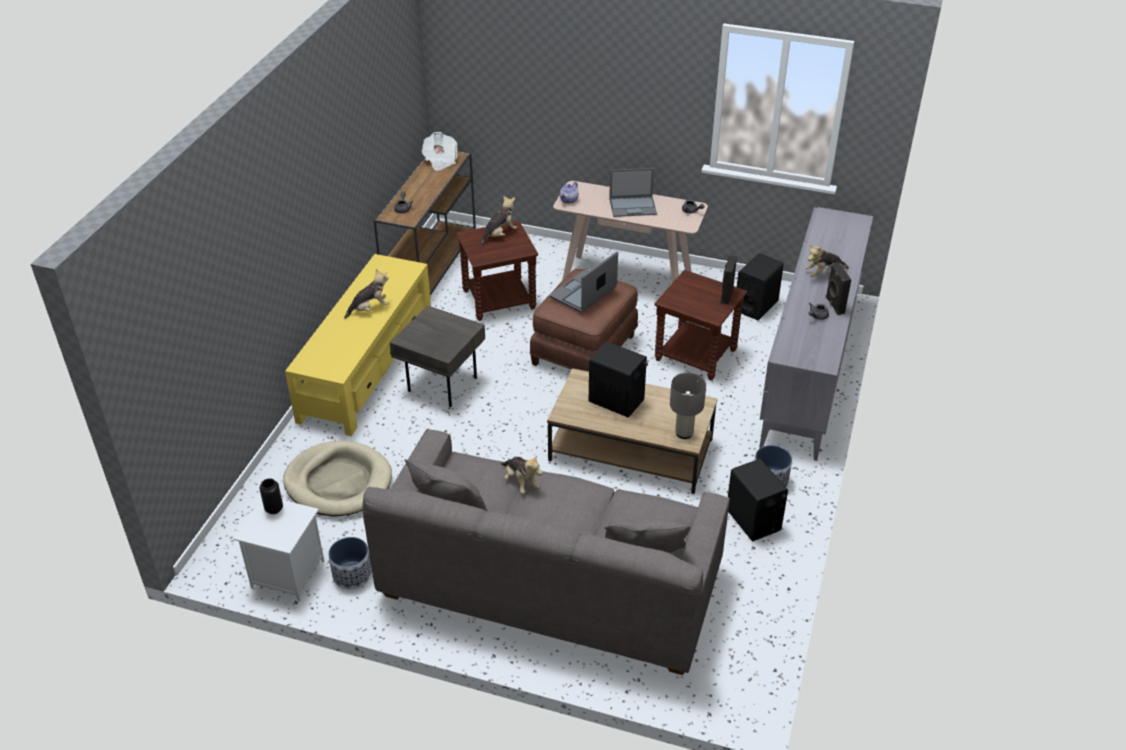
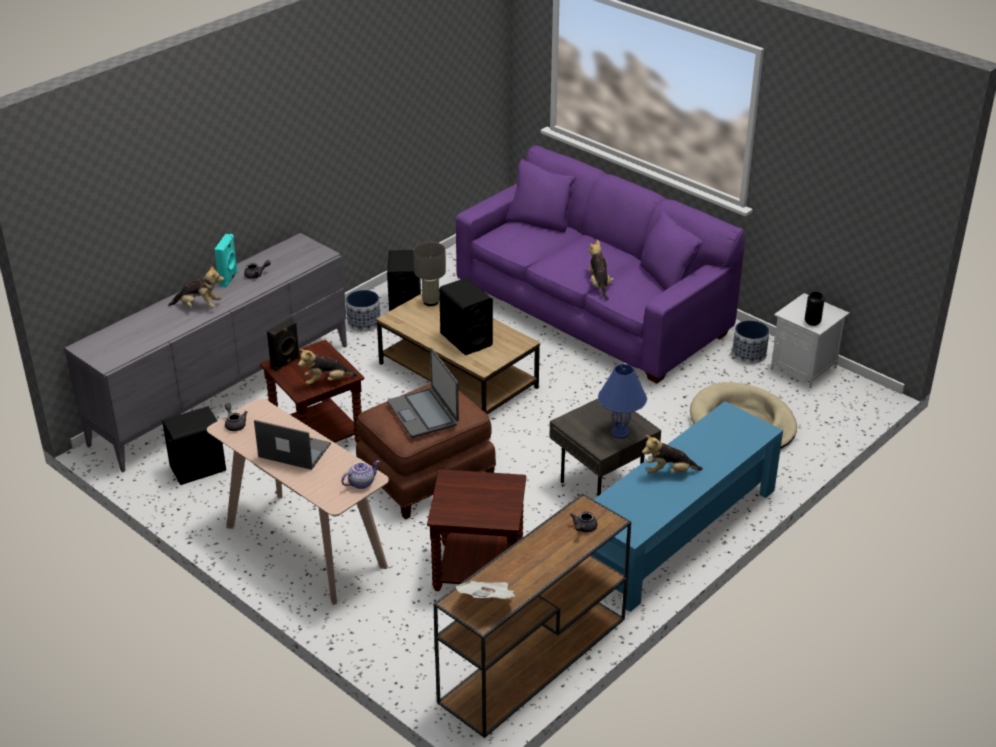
camera: 155 degrees left, 5 degrees down
(367, 366) = (676, 531): yellow tv stand -> blue tv stand
(422, 330) = (620, 433): none -> blue table lamp
(499, 235) = (466, 508): plush toy -> plush toy (327, 381)
(551, 581) = (592, 311): grey sofa -> purple sofa
(584, 293) = (423, 414): laptop -> laptop turned 90 degrees clockwise
(834, 305) = (229, 279): black speaker -> turquoise speaker

